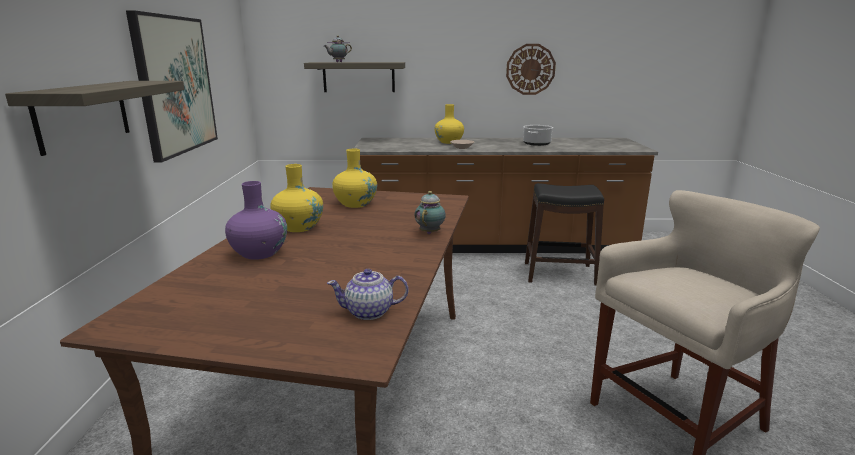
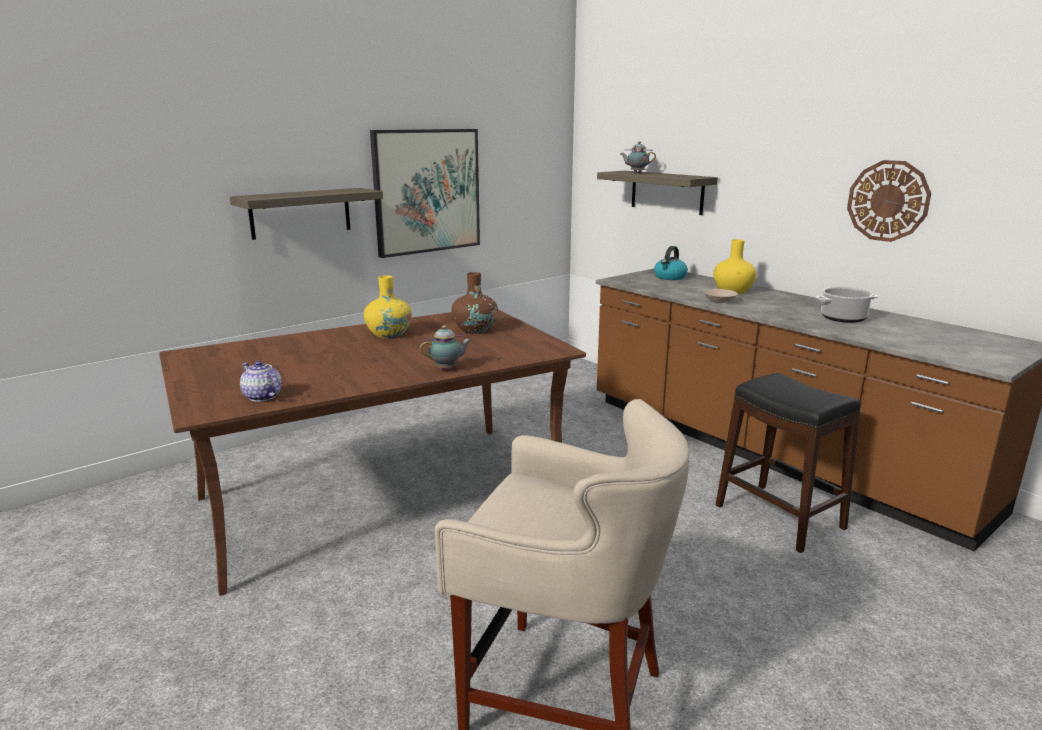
camera: 50 degrees right, 0 degrees up
(259, 253) = (323, 342): purple vase -> none
(355, 204) = (475, 330): yellow vase -> brown vase
(390, 141) = (670, 277): none -> kettle

